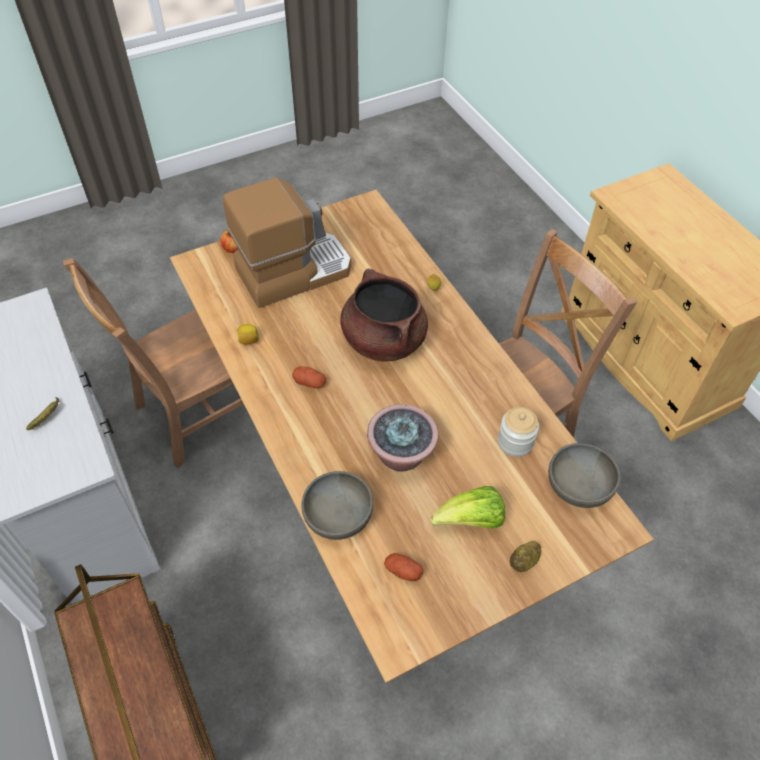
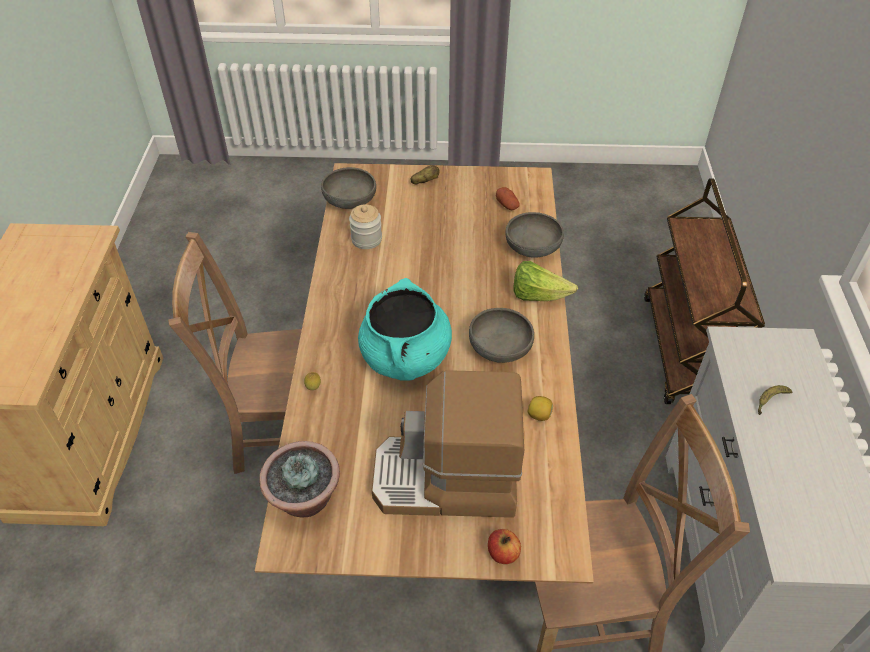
camera: 150 degrees left, 5 degrees down
(310, 382) = (499, 348): potato -> grey bowl
(383, 340) = (406, 357): brown cooking pot -> turquoise cooking pot
(401, 455) = (459, 264): potted plant -> potted plant (305, 500)
(471, 521) = (441, 211): lettuce -> lettuce (538, 295)

